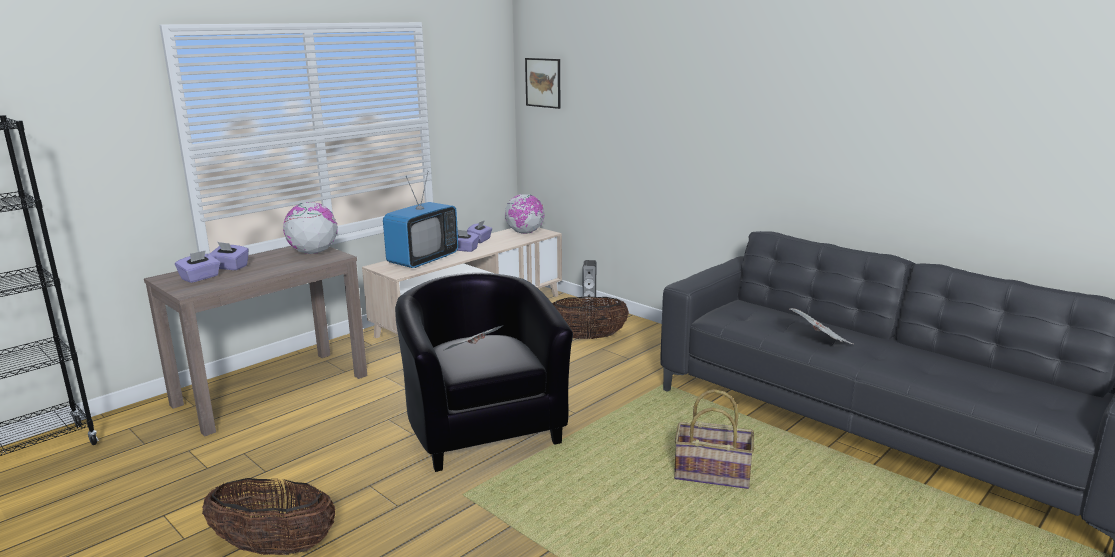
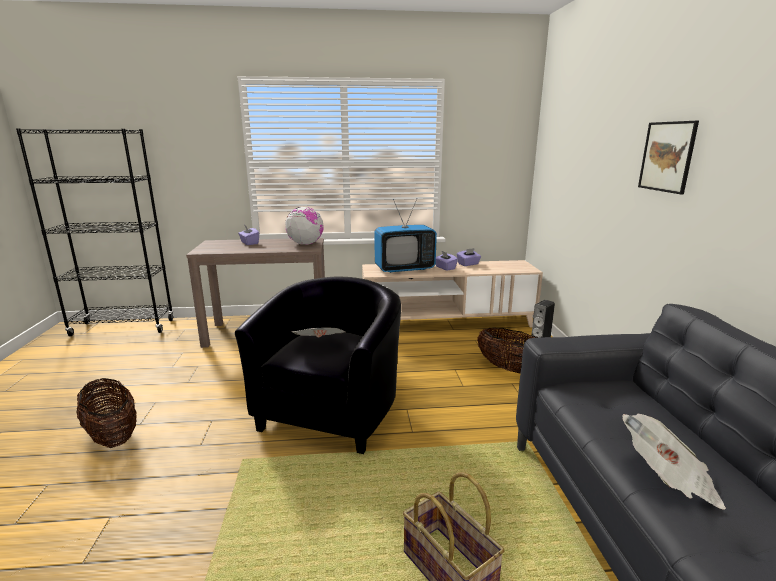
camera: 40 degrees right, 0 degrees up
(200, 278) = (224, 245): purple tissue box -> none
(525, 233) = (512, 266): globe -> none
(543, 82) = (552, 134): picture -> picture (667, 156)

